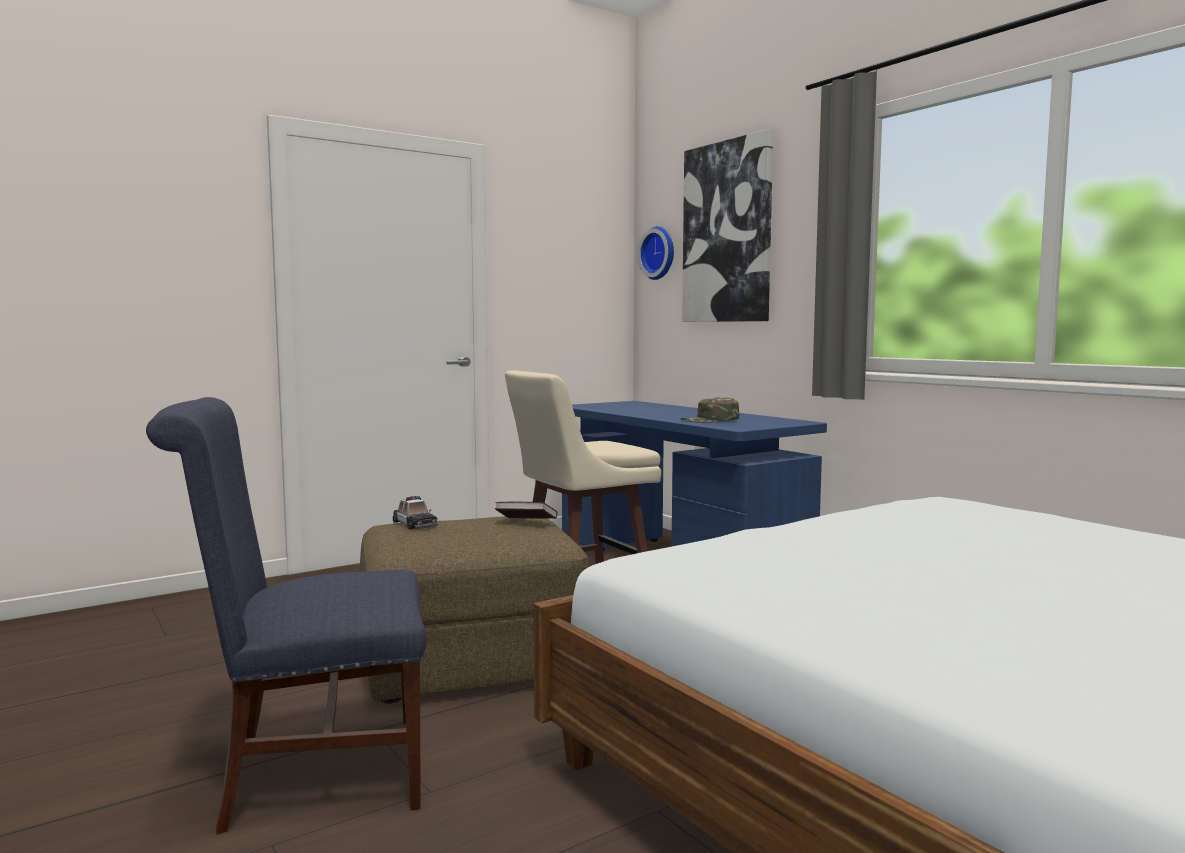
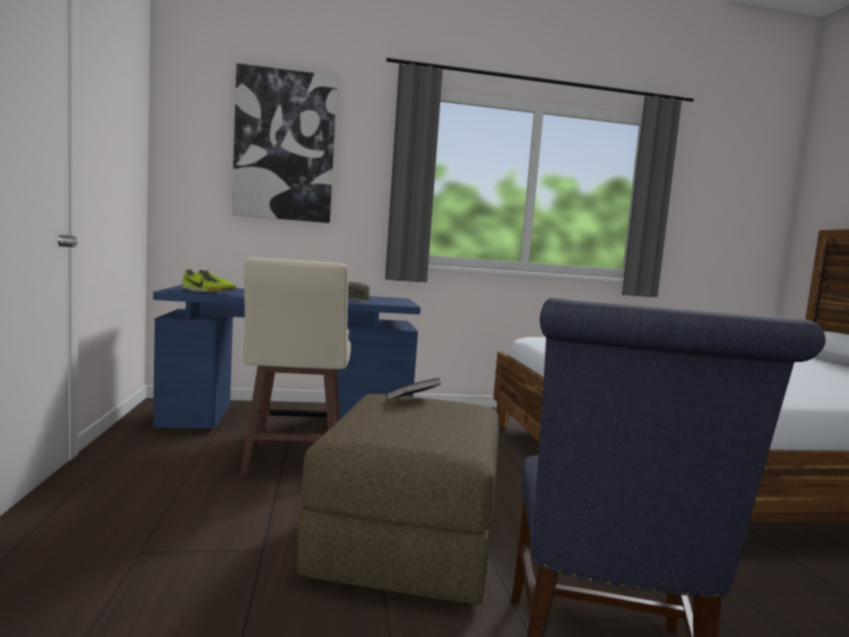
camera: 65 degrees left, 0 degrees up
(414, 524) = (364, 426): toy car -> none
(598, 407) = (208, 292): none -> shoe
(659, 253) = (193, 148): wall clock -> none

